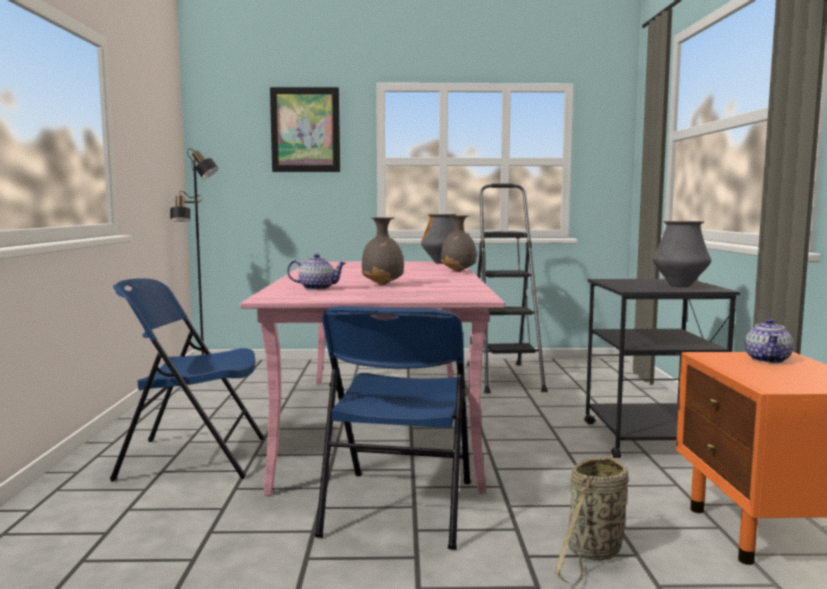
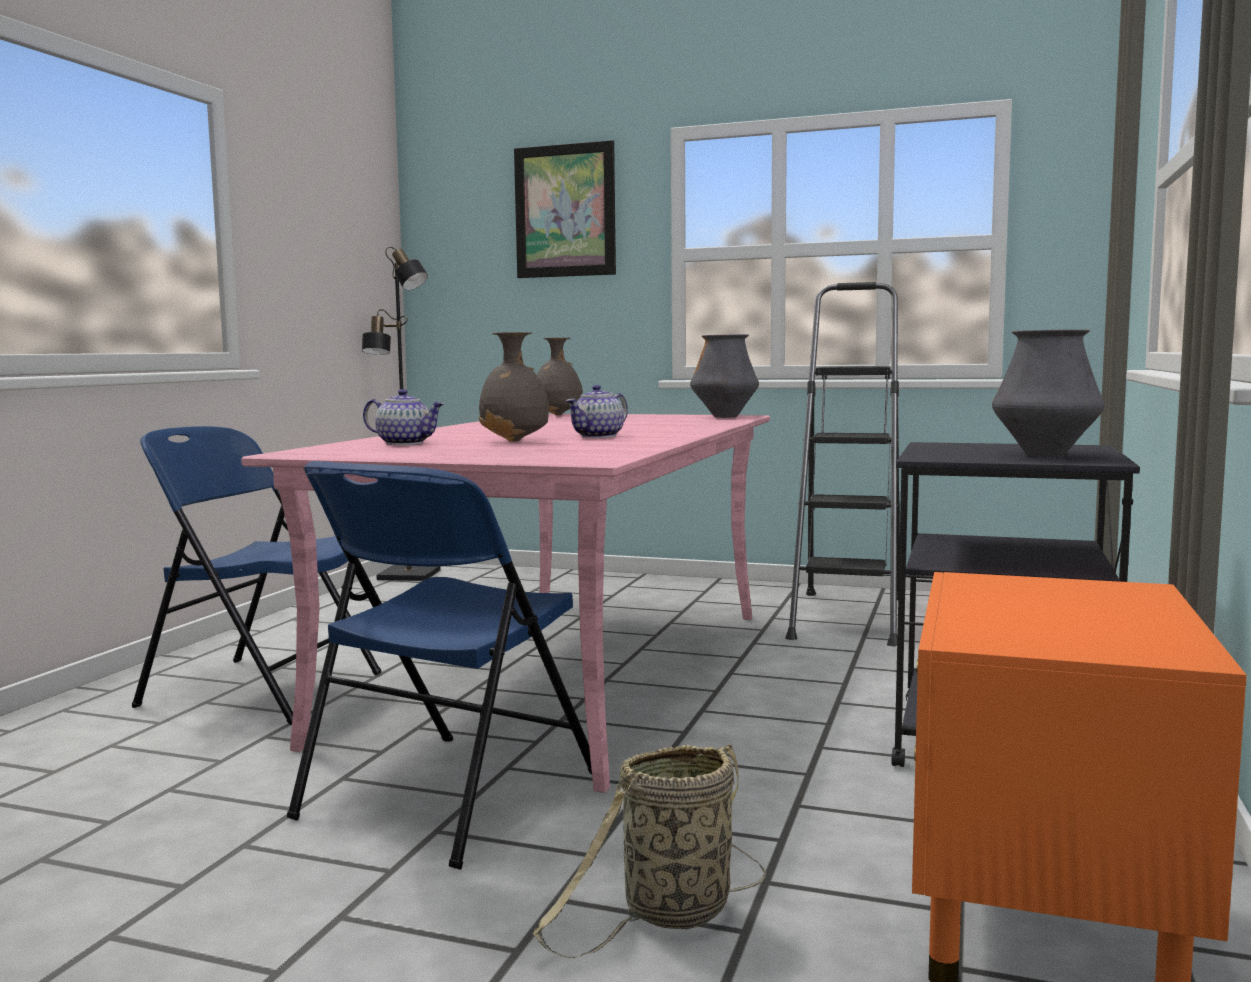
camera: 20 degrees right, 0 degrees up
(459, 272) = (703, 428): grey vase -> grey vase (558, 415)
(768, 360) = (1078, 594): teapot -> teapot (598, 436)

